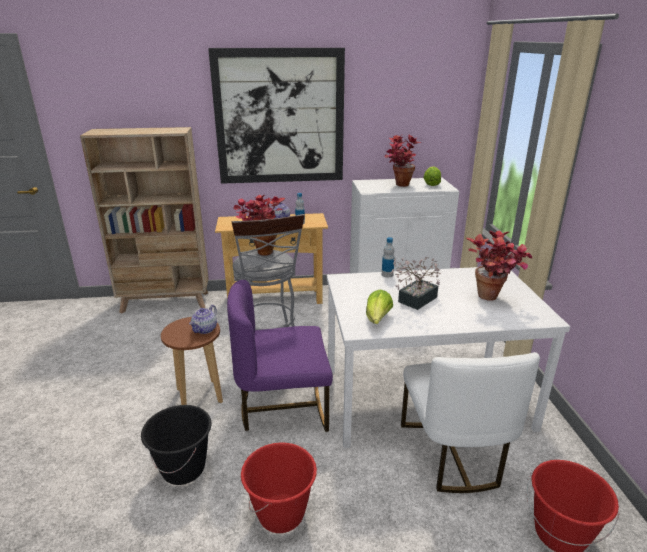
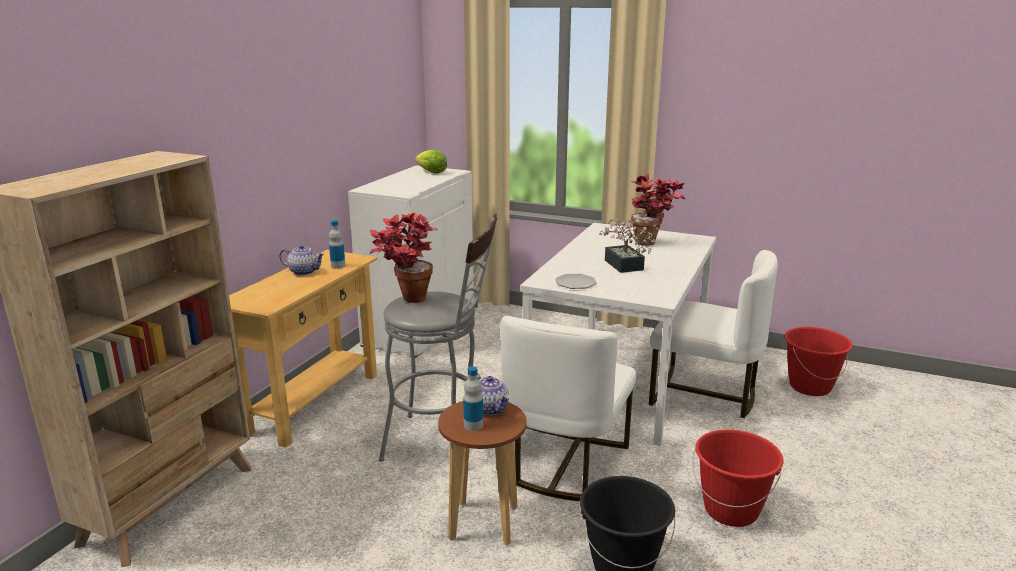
camera: 60 degrees left, 5 degrees down
(280, 117) = (263, 115): picture -> none
(283, 407) = (565, 463): purple chair -> white chair
(352, 290) = (575, 283): none -> plate
(377, 319) = (647, 287): lettuce -> none
(387, 274) = (556, 262): bottle -> bottle (473, 425)
(398, 186) = (412, 182): potted plant -> none

